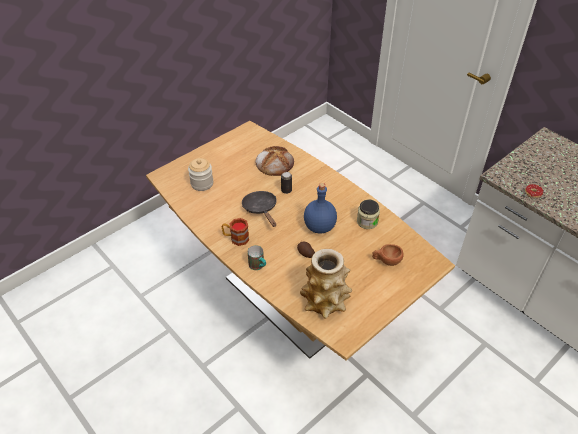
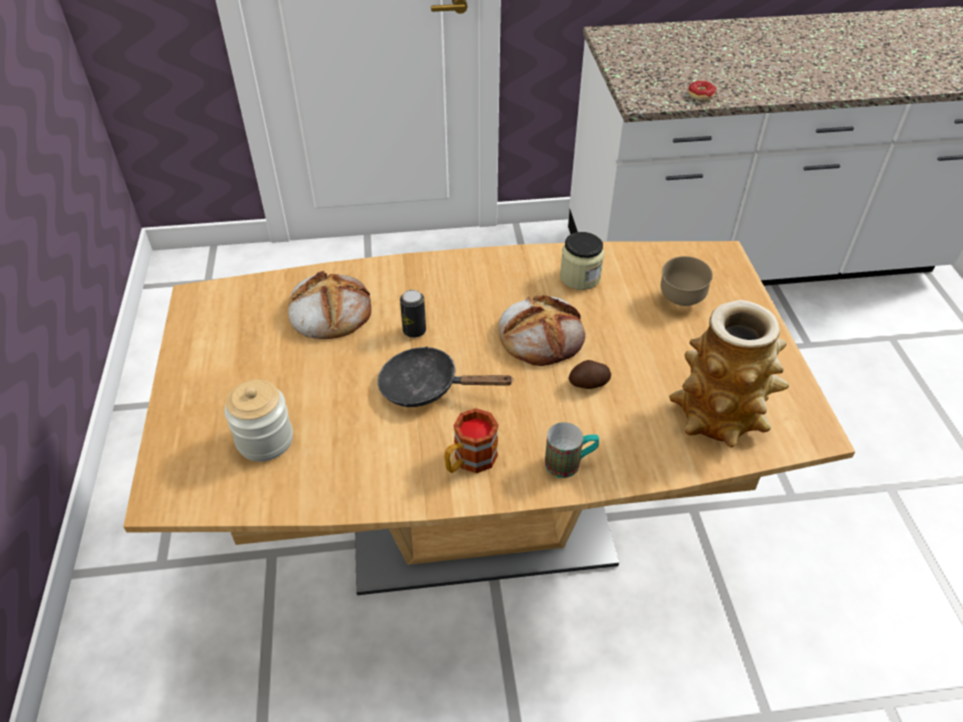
camera: 55 degrees left, 0 degrees up
(319, 226) = (541, 334): blue bottle -> bread
(386, 261) = (680, 300): brown cup -> brown bowl

